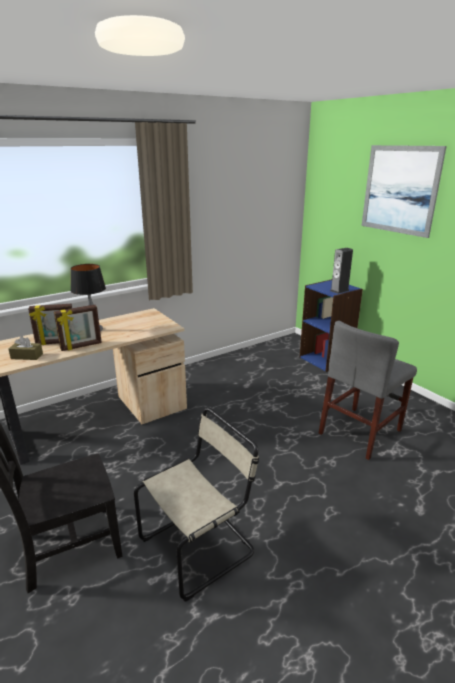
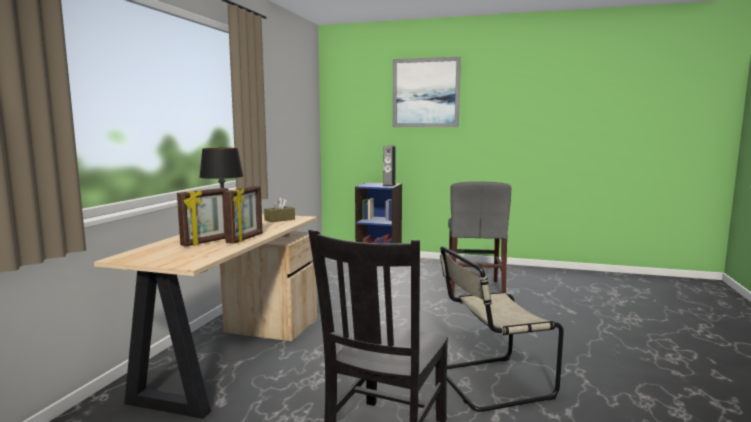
camera: 40 degrees left, 15 degrees down
(27, 356) = (199, 253): brown tissue box -> brown tissue box (279, 219)
(201, 545) = (489, 384): beige chair -> beige chair turned 120 degrees counterclockwise

